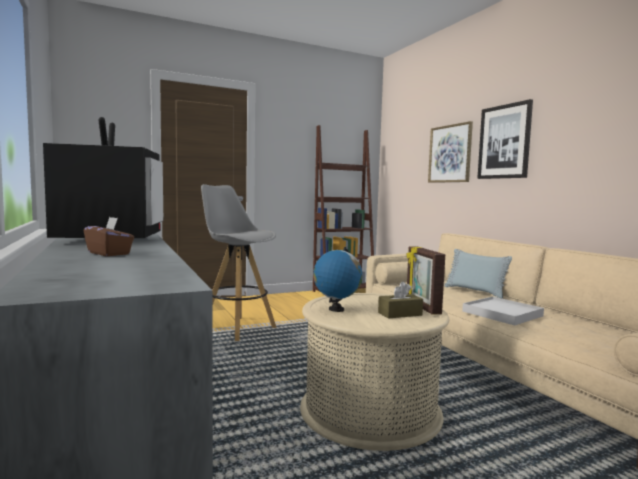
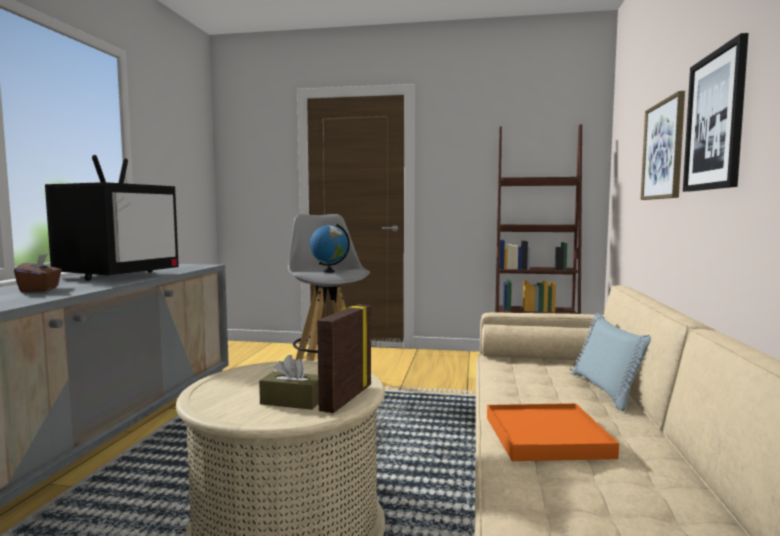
camera: 35 degrees right, 0 degrees up
(336, 309) = (244, 380): globe -> globe (329, 271)
(502, 314) = (547, 437): white tray -> orange tray

